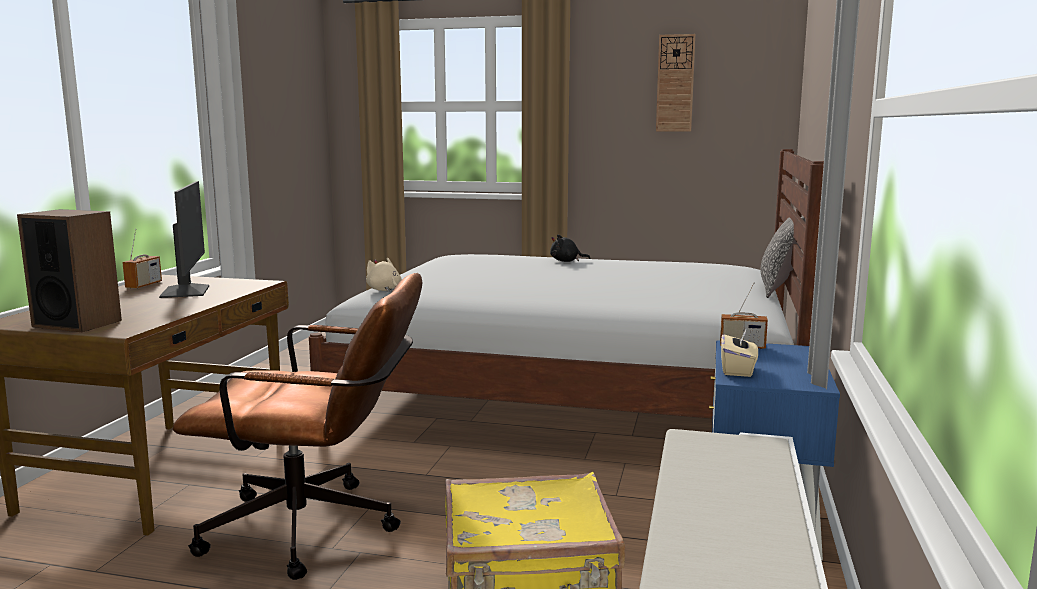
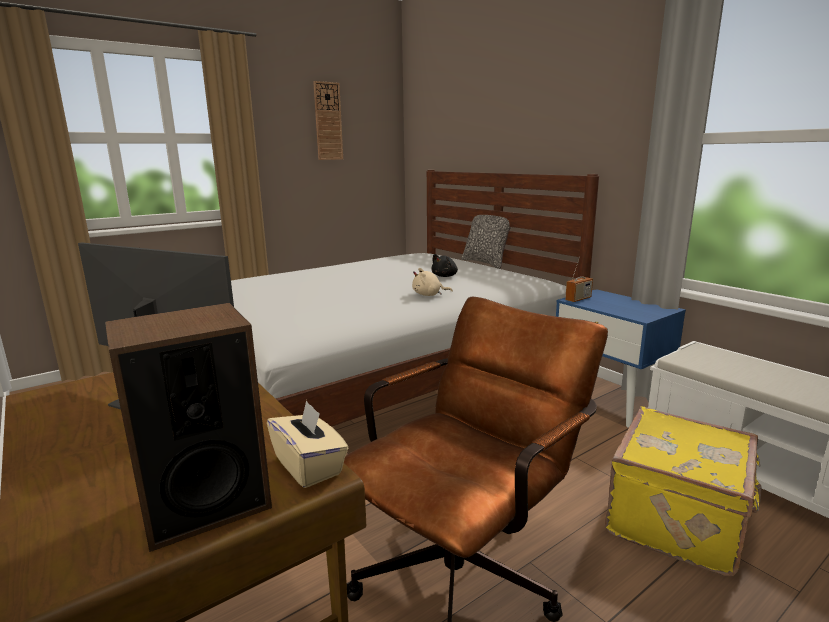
camera: 50 degrees left, 5 degrees up
(144, 285) = (49, 417): radio -> none
(385, 290) = (285, 329): beige plush toy -> beige plush toy (429, 295)
(566, 261) = (329, 271): black plush toy -> black plush toy (445, 276)
(738, 370) = (625, 312): beige tissue box -> beige tissue box (309, 466)

